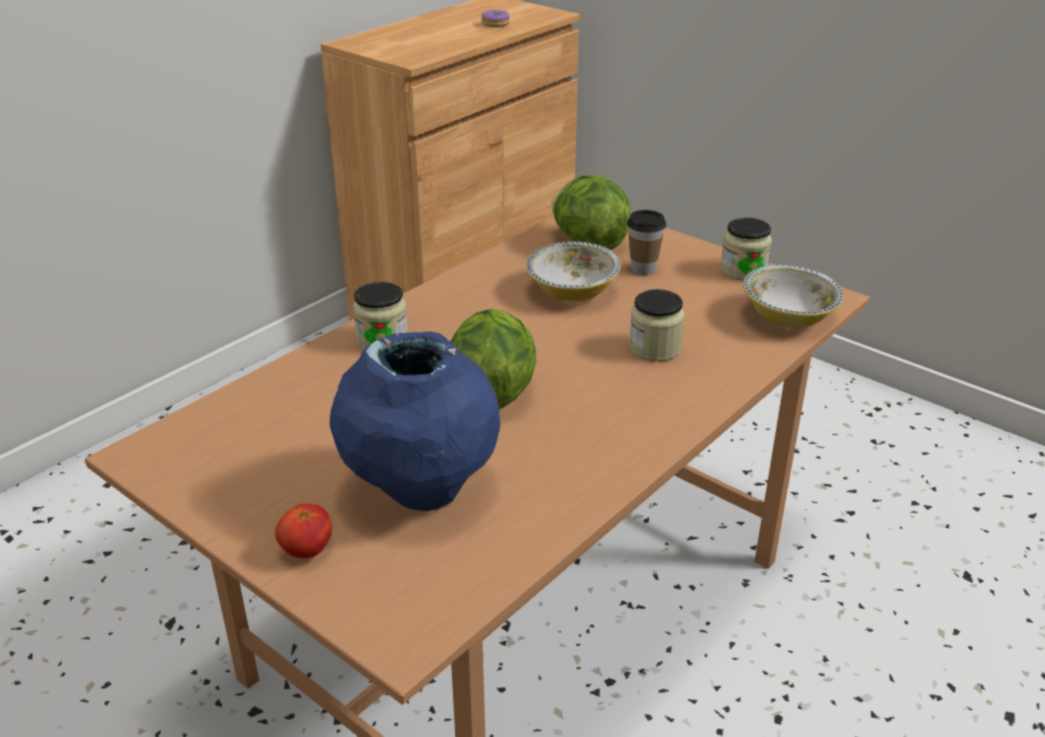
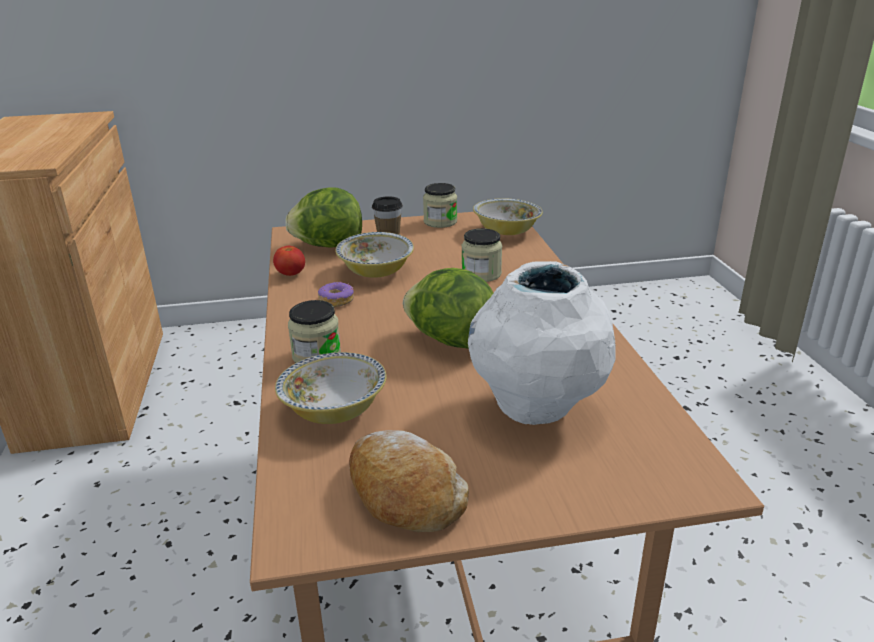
camera: 50 degrees left, 5 degrees down
(231, 476) = (404, 494): none -> bread
(307, 550) = (554, 489): tomato -> tomato (290, 274)
(310, 389) = (334, 410): none -> bowl
(422, 492) = (536, 410): blue vase -> white vase
(495, 24) = (58, 129): donut -> donut (336, 300)

